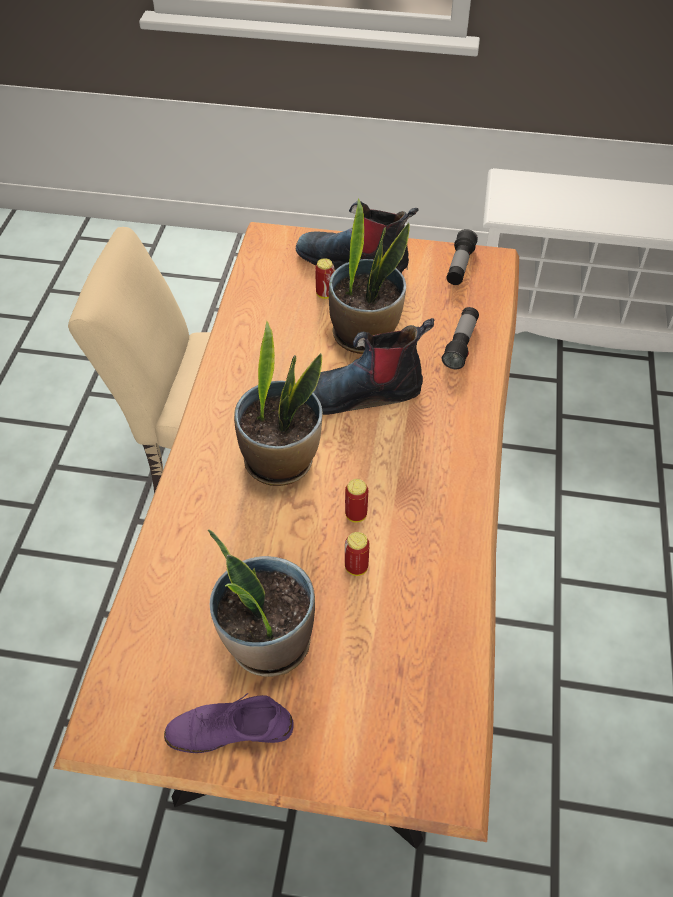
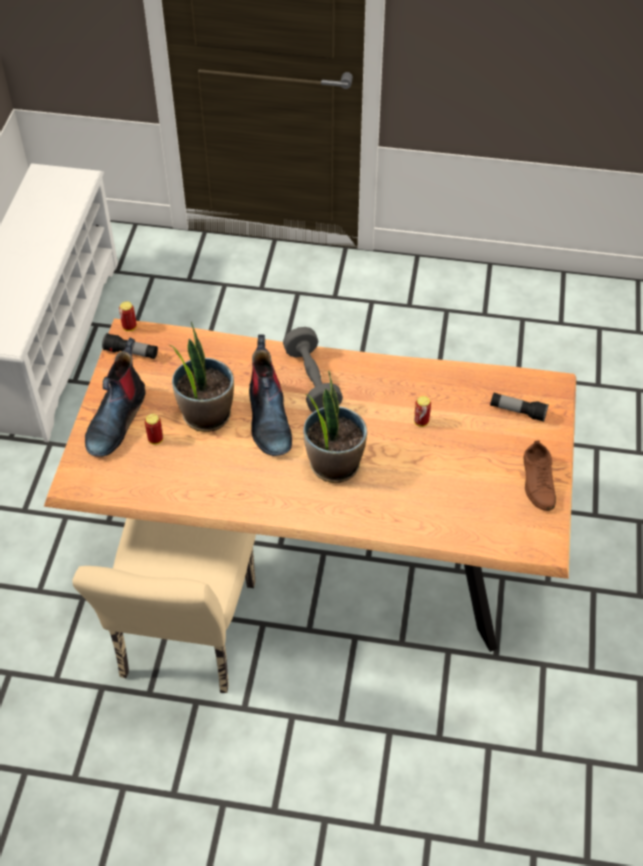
camera: 90 degrees left, 0 degrees up
(230, 730) = (538, 482): purple shoe -> brown shoe
(268, 642) = (479, 466): potted plant -> none
(356, 514) = (380, 421): can -> can (129, 327)
(428, 437) = (312, 381): none -> grey dumbbell
(460, 345) = (221, 358): flashlight -> flashlight (517, 411)

